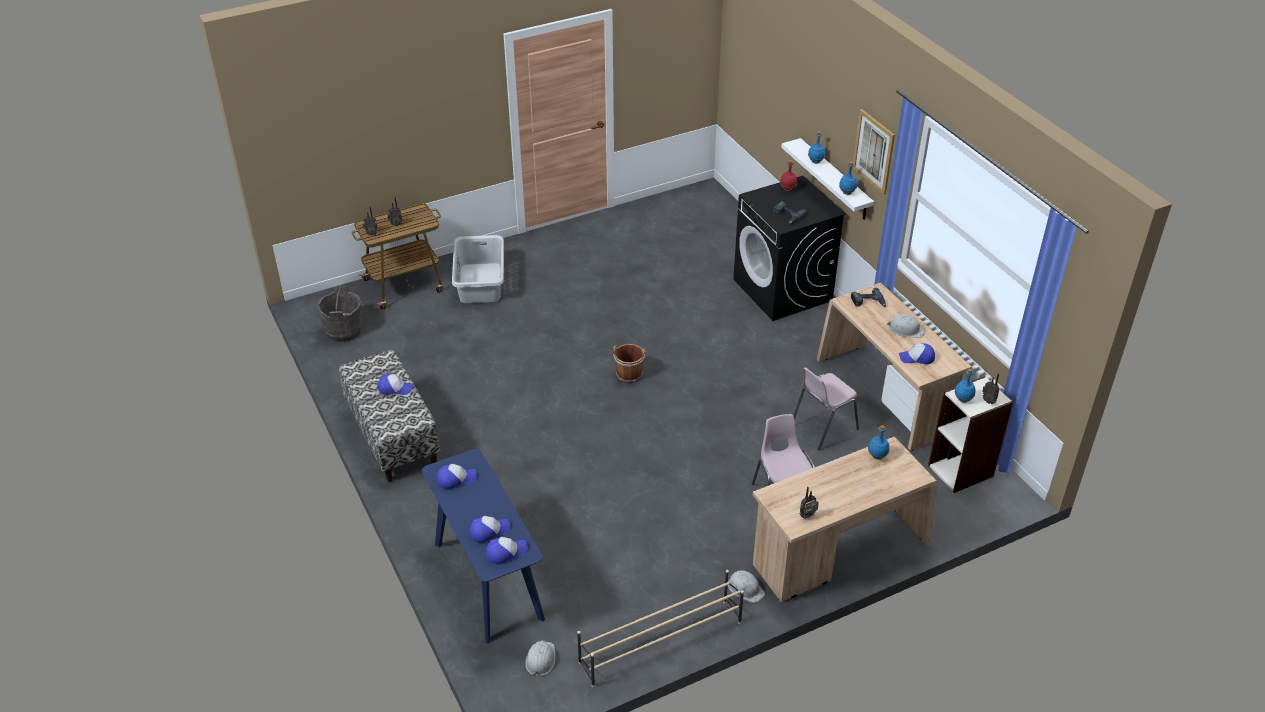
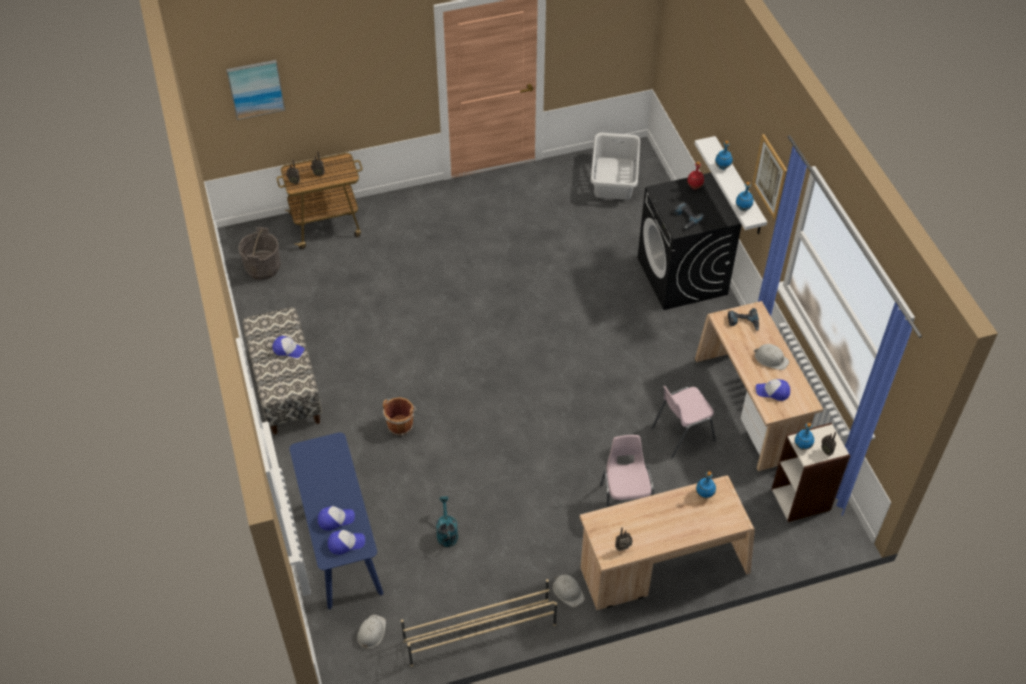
camera: 10 degrees right, 10 degrees up
(326, 133) = (256, 88): none -> picture
(456, 478) = (317, 461): cap -> none
(481, 283) = (397, 231): grey laundry basket -> grey laundry basket (614, 178)
(600, 551) = (446, 532): none -> turquoise watering can
(629, 373) = (514, 350): brown bucket -> brown bucket (400, 424)

